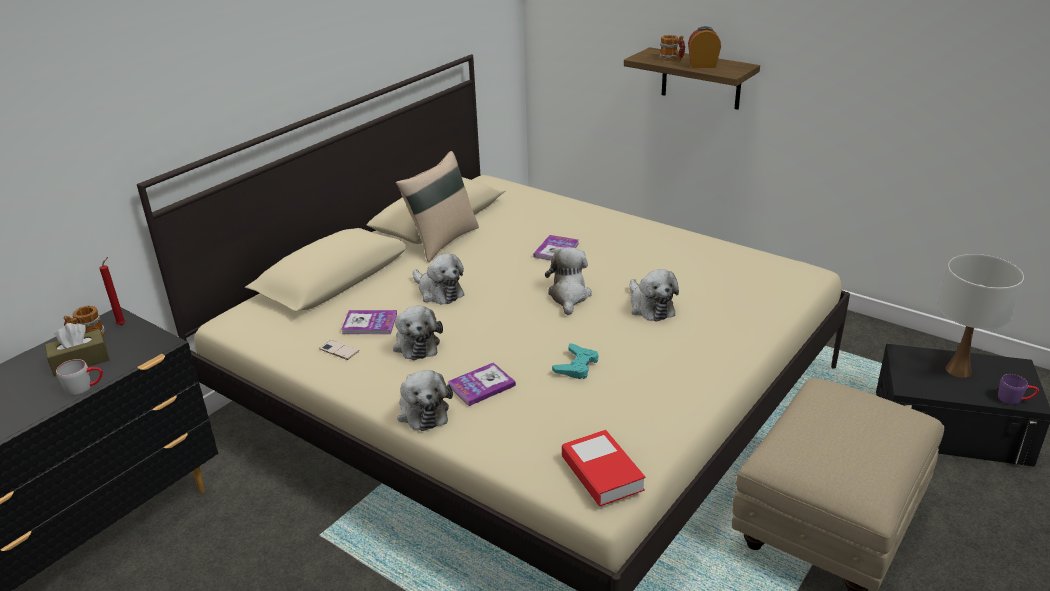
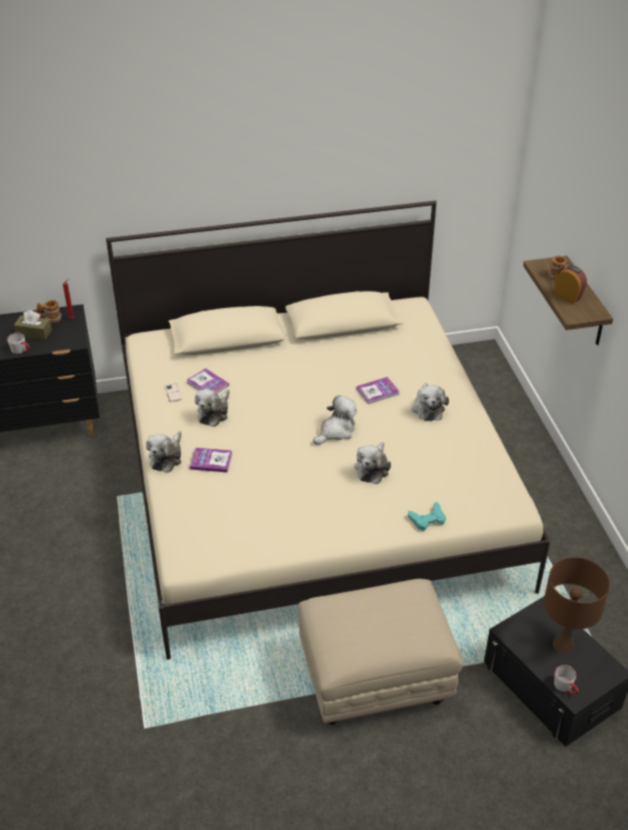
camera: 40 degrees right, 10 degrees up
(438, 292) = (269, 383): plush toy -> plush toy (428, 408)
(442, 241) = (320, 343): beige pillow -> none
(576, 366) = (272, 481): turquoise game controller -> turquoise game controller (427, 519)
(602, 473) = (199, 549): book -> none
(958, 370) = (563, 644): white table lamp -> brown table lamp
(1015, 399) = (566, 687): purple mug -> grey mug

